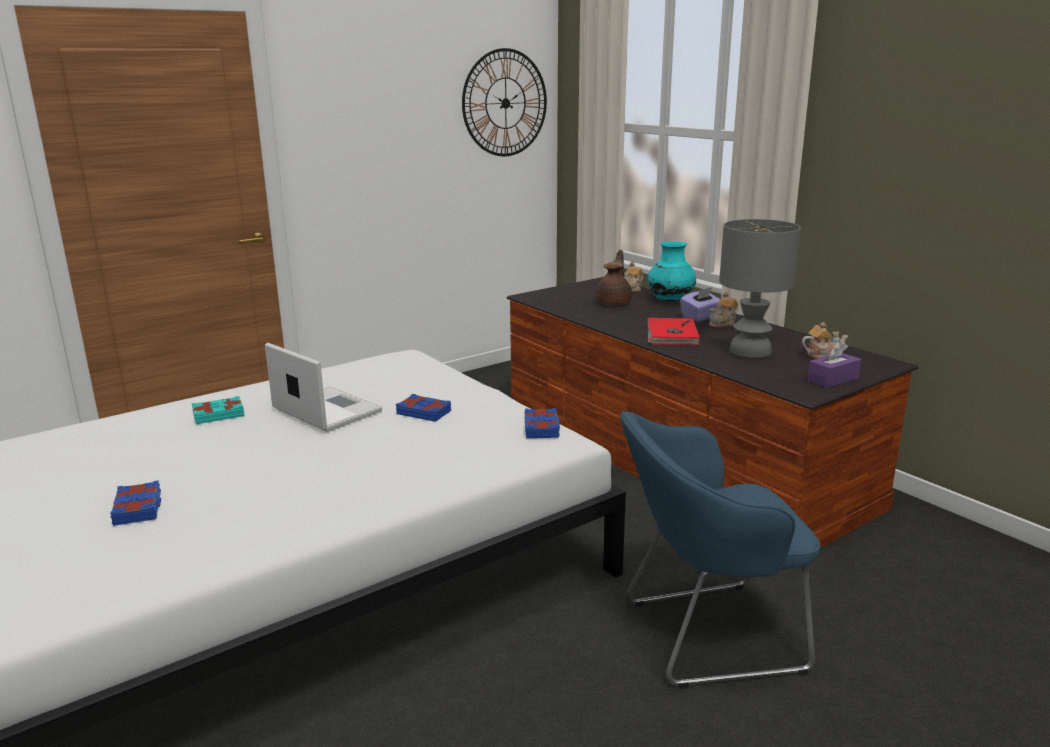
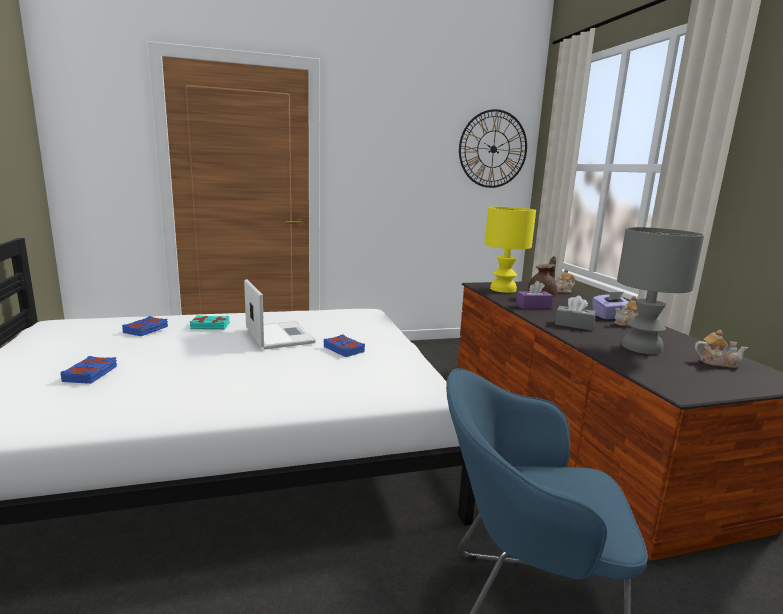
camera: 20 degrees right, 5 degrees down
(542, 428) = (423, 377): blue book -> blue book (146, 330)
(563, 298) = (503, 289): none -> yellow table lamp
(670, 300) = (591, 302): turquoise vase -> none
(671, 335) = (574, 325): red book -> grey tissue box
(832, 379) = (718, 385): purple tissue box -> purple tissue box (533, 306)

